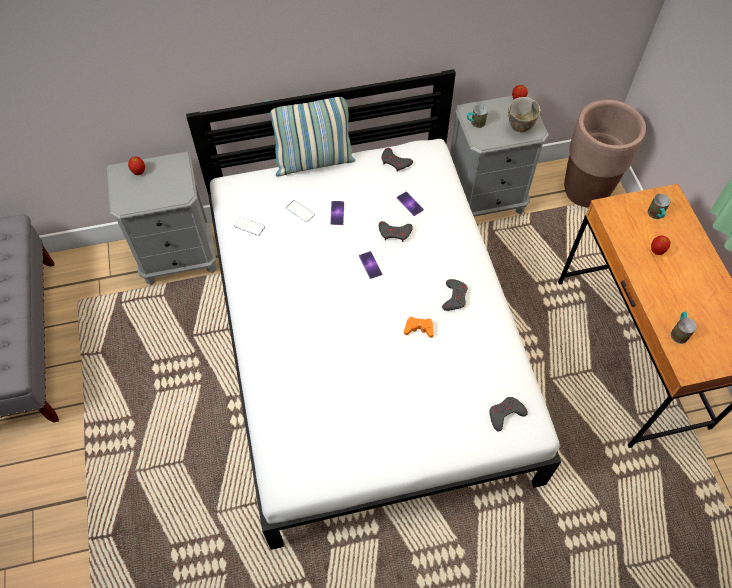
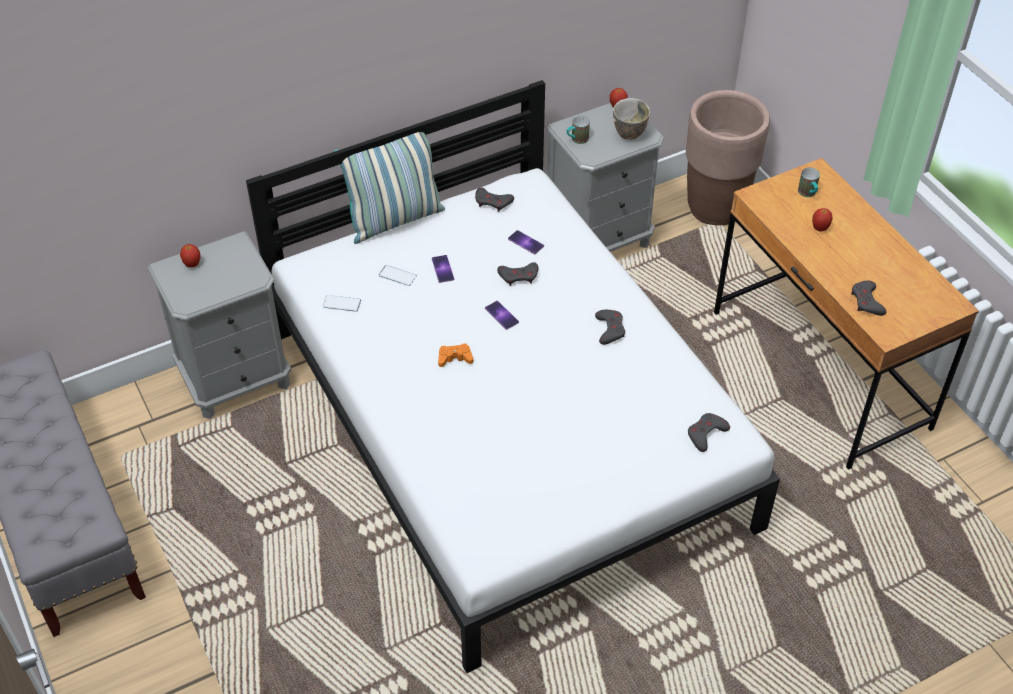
camera: 15 degrees left, 10 degrees down
(419, 329) = (580, 369): orange game controller -> orange game controller (455, 358)
(678, 332) = (867, 301): mug -> grey game controller

